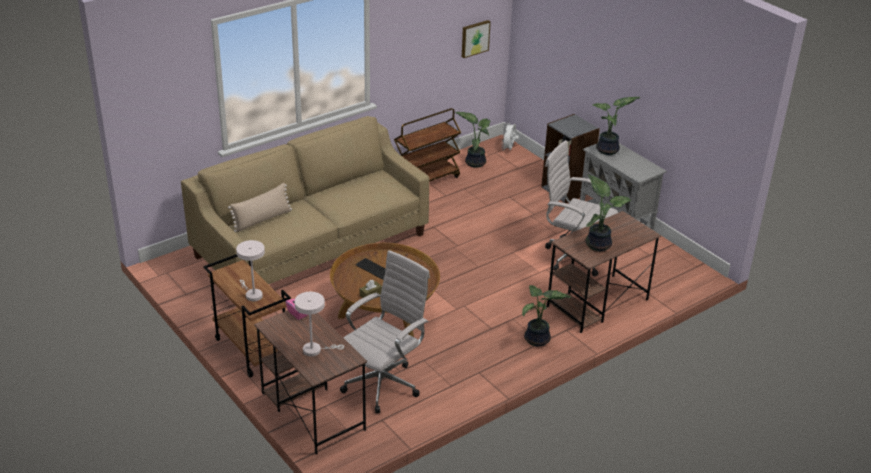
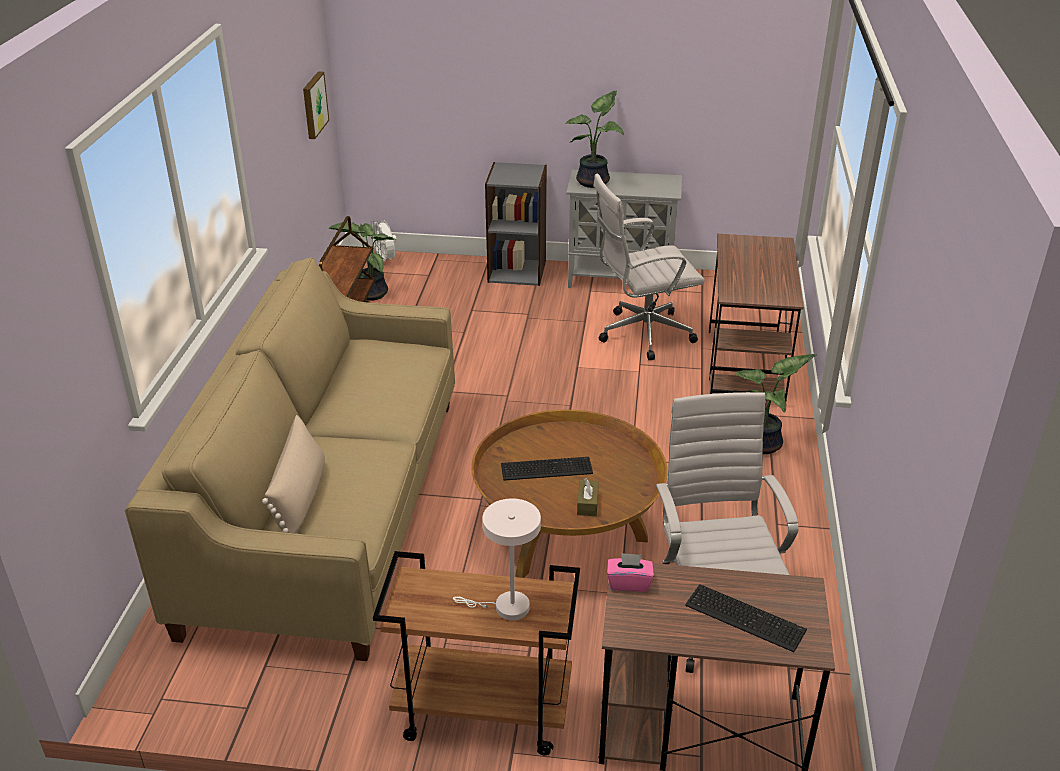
camera: 45 degrees left, 0 degrees up
(315, 350) = (744, 615): white table lamp -> keyboard
(598, 244) = (763, 277): potted plant -> none

